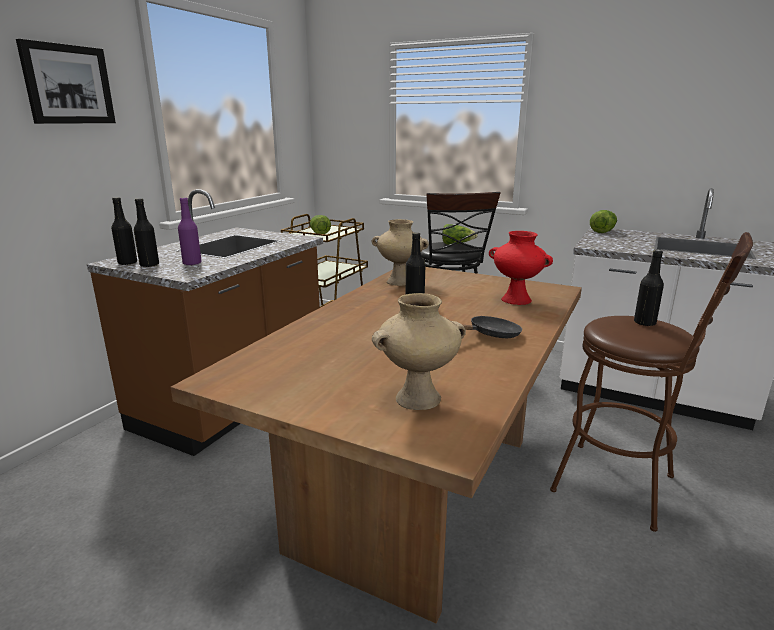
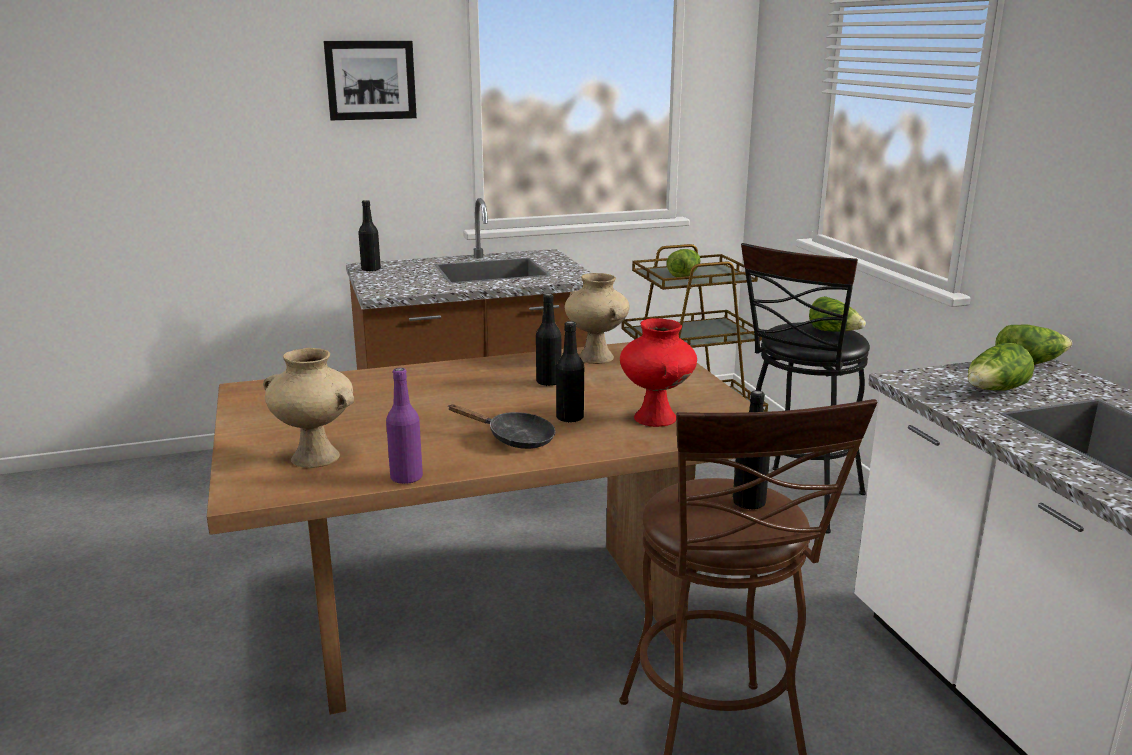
camera: 45 degrees right, 0 degrees up
(149, 265) = (379, 276): black bottle -> black bottle (570, 418)
(192, 263) = (411, 282): purple bottle -> purple bottle (406, 478)
(627, 242) = (994, 391): none -> lettuce

